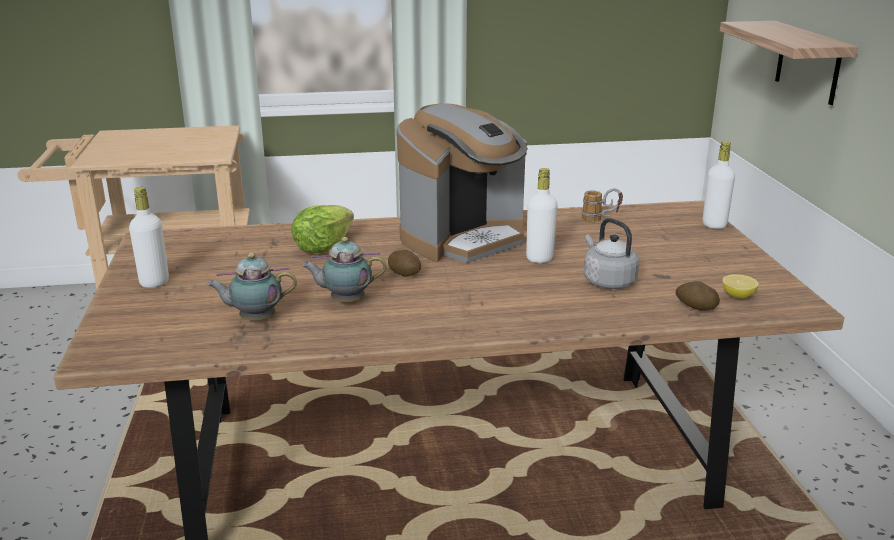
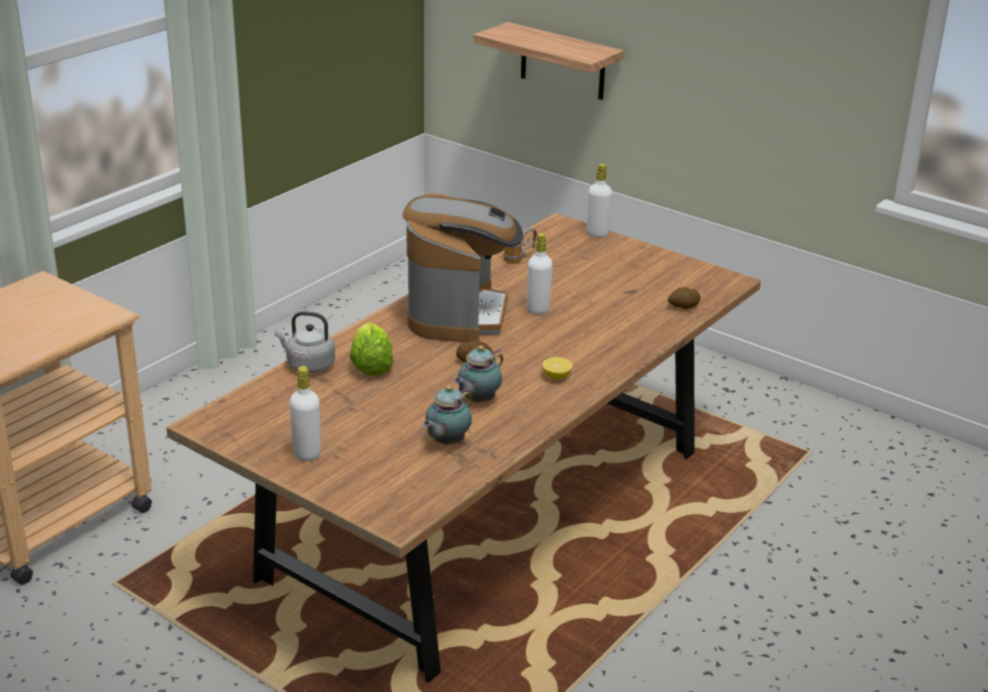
camera: 45 degrees left, 5 degrees up
(607, 281) = (607, 310): grey kettle -> grey kettle (308, 365)
(738, 296) = (692, 288): lemon -> lemon (556, 377)

